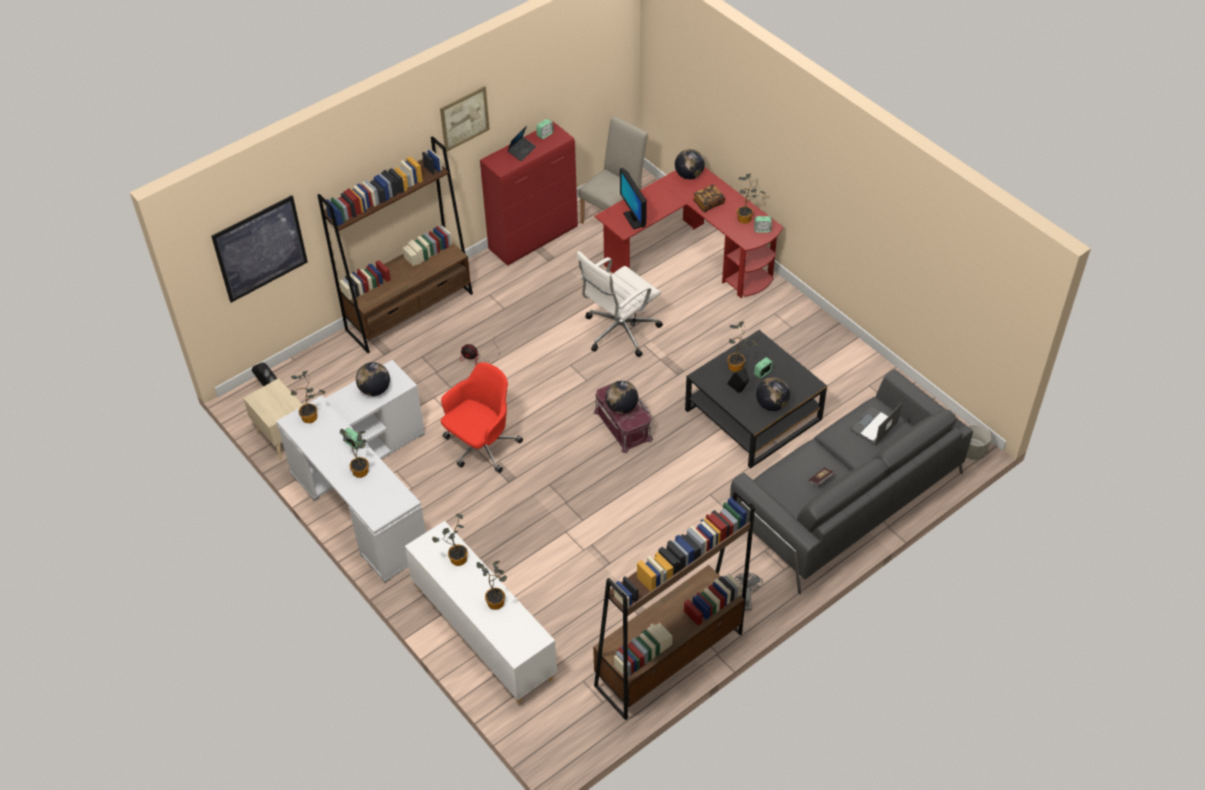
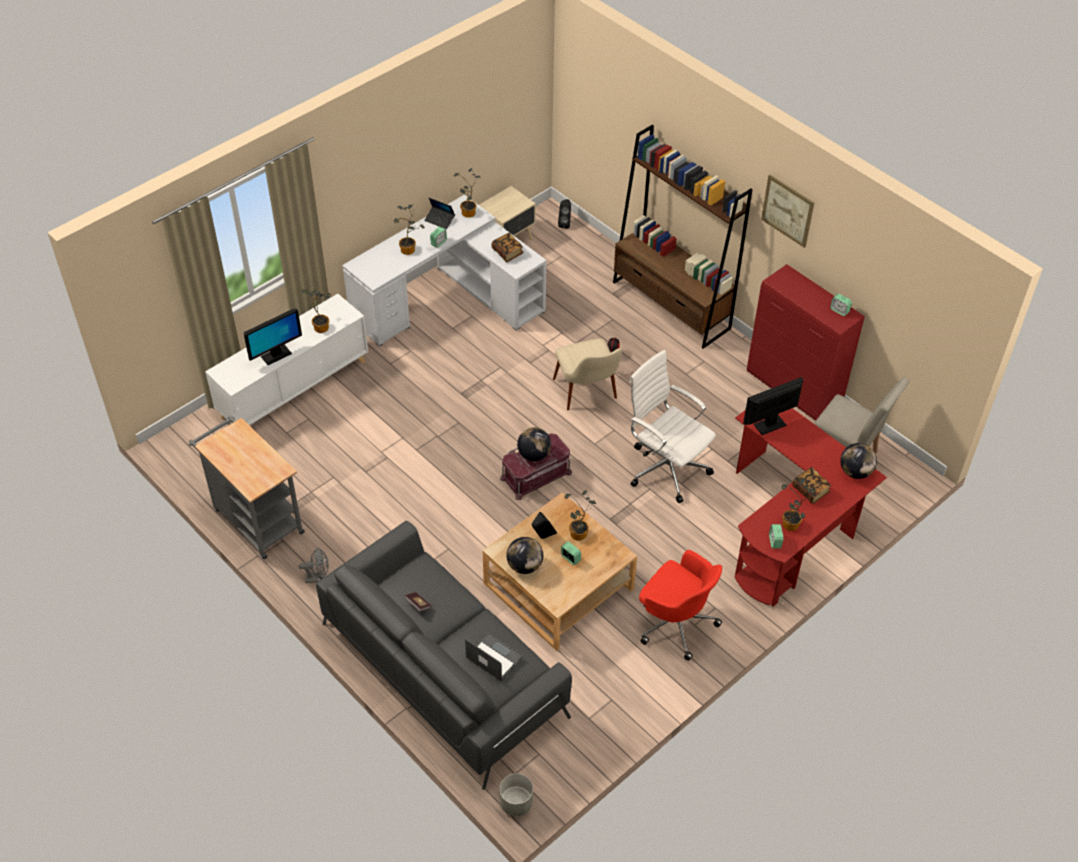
camera: 85 degrees right, 0 degrees up
(260, 248) = (606, 118): picture -> none
(375, 390) = (507, 252): globe -> book
(481, 446) = (503, 370): red office chair -> red office chair (675, 622)
(496, 600) = (276, 355): potted plant -> monitor
(521, 151) = (808, 294): laptop -> laptop (440, 220)
(525, 381) = (588, 396): none -> beige chair
(668, 659) = (255, 518): brown bookcase -> grey cart
(753, 414) = (558, 586): black coffee table -> beige coffee table

